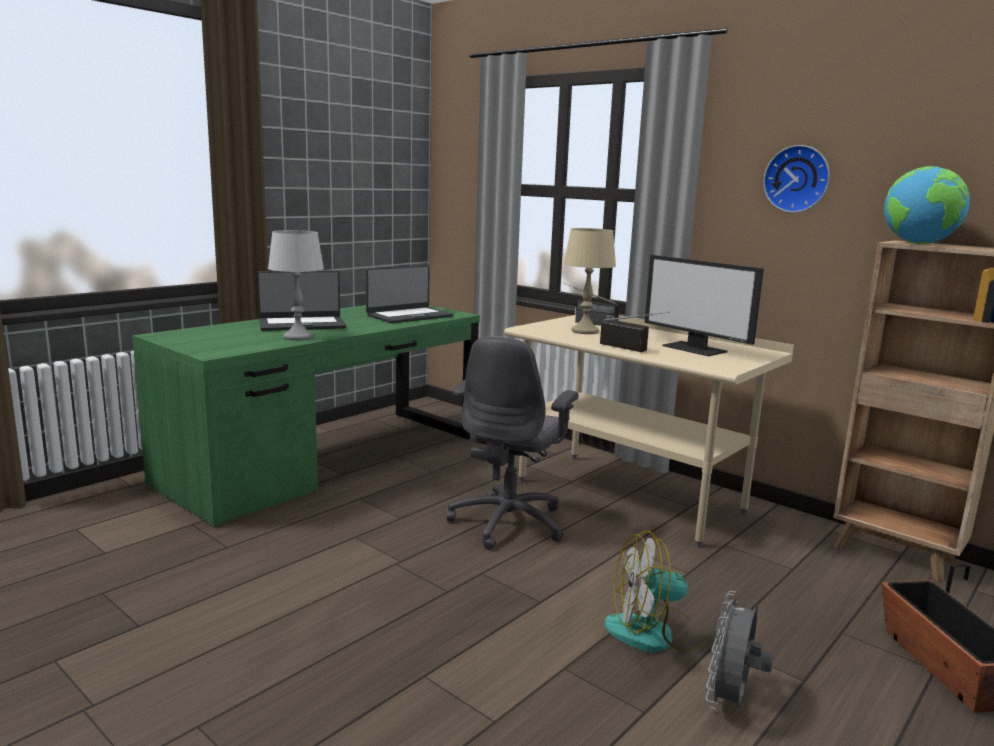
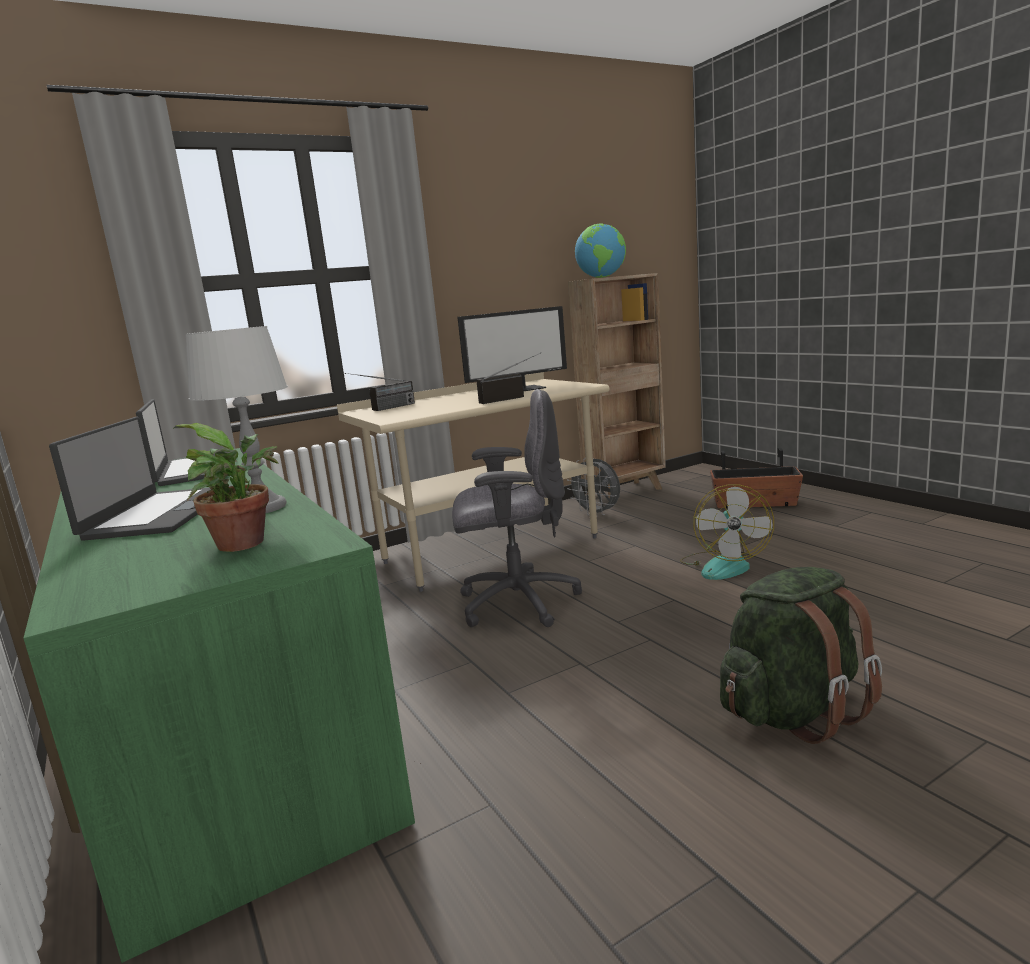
camera: 70 degrees left, 0 degrees up
(227, 343) = (247, 544): none -> potted plant
(318, 666) = (793, 711): none -> green backpack
(509, 522) = (516, 602): grey office chair -> grey office chair turned 45 degrees counterclockwise
(585, 331) = (425, 408): beige table lamp -> none
(730, 703) = (804, 554): grey fan -> grey fan (597, 514)
(797, 179) = (494, 243): wall clock -> none

